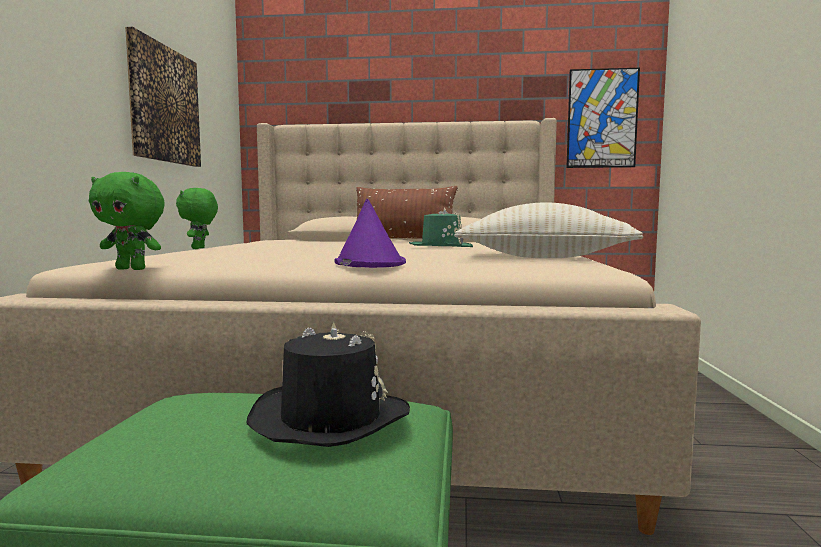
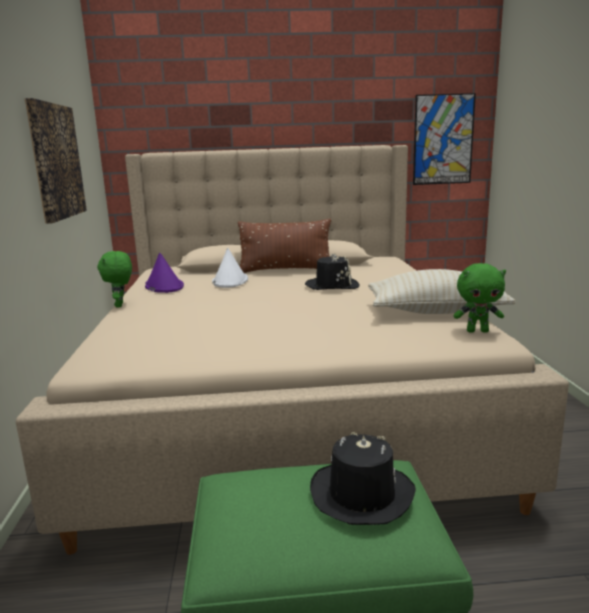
camera: 10 degrees left, 10 degrees up
(132, 269) = (137, 371): green plush toy -> green plush toy (477, 331)
(334, 243) = (230, 281): none -> white hat
(368, 264) = (320, 343): purple hat -> purple hat (163, 286)
(441, 246) = (332, 286): green hat -> black hat

